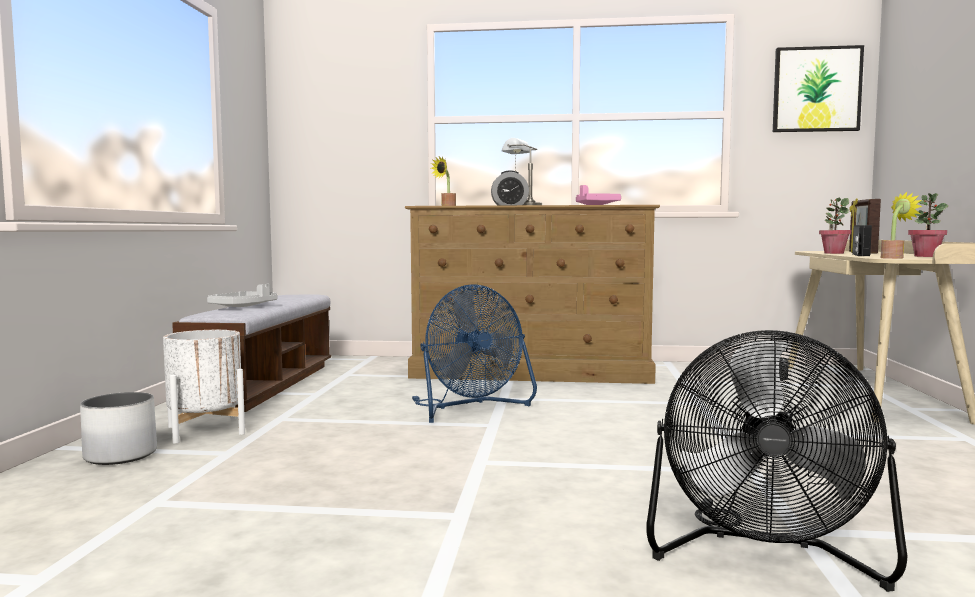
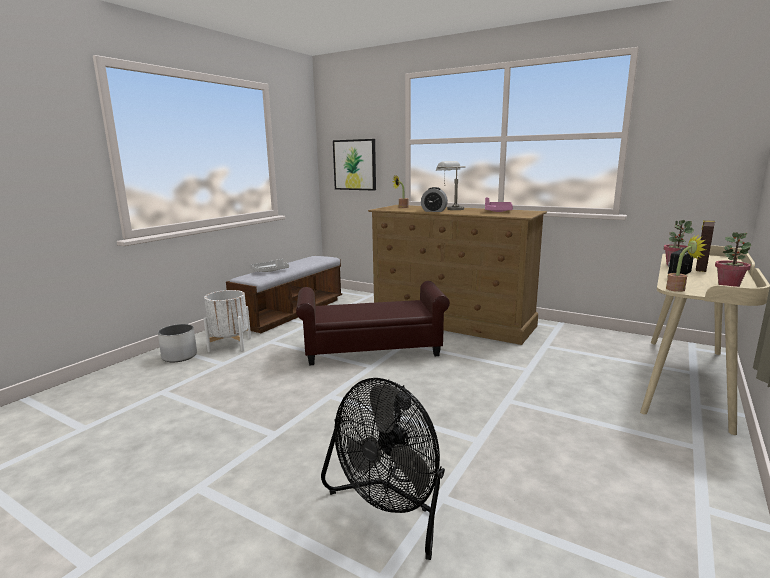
camera: 25 degrees right, 10 degrees up
(465, 409) = (372, 350): blue fan -> brown ottoman
(816, 89) = (711, 111): picture -> picture (355, 165)

